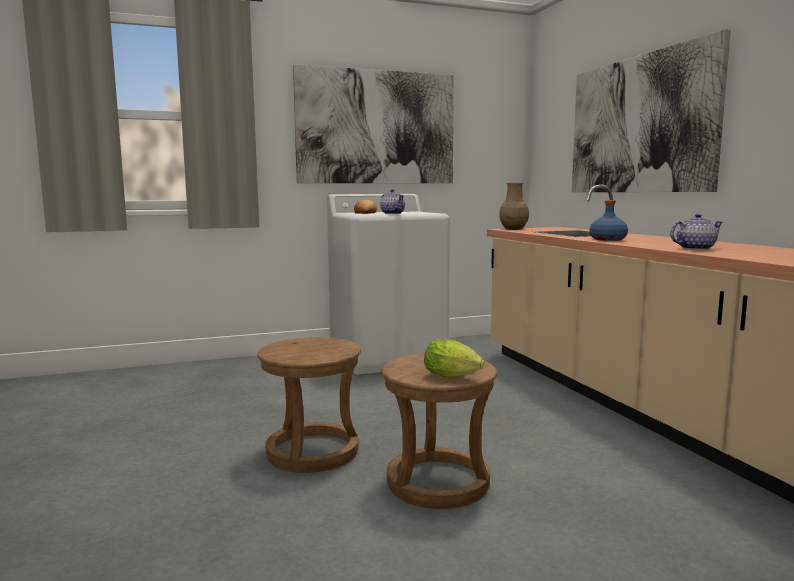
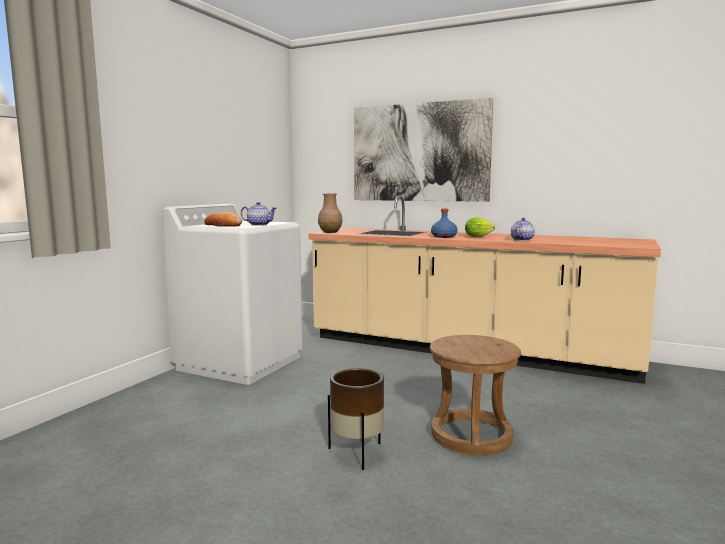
camera: 45 degrees left, 0 degrees up
(313, 451) = (358, 453): brown stool -> brown planter
(376, 127) = (196, 138): picture -> none
(454, 377) = (501, 349): lettuce -> lettuce (480, 236)

